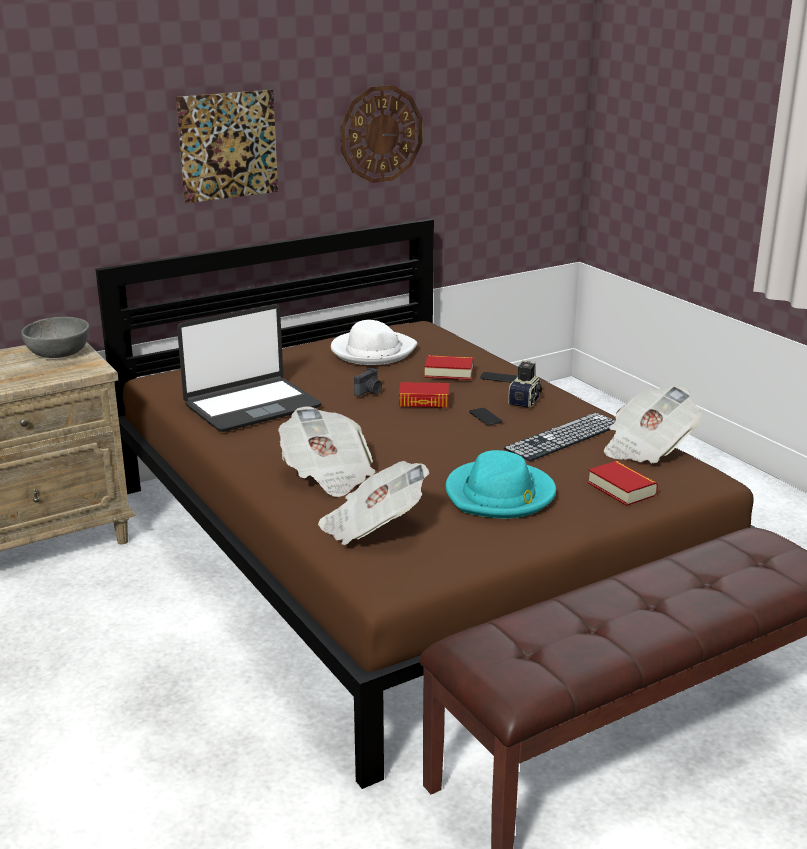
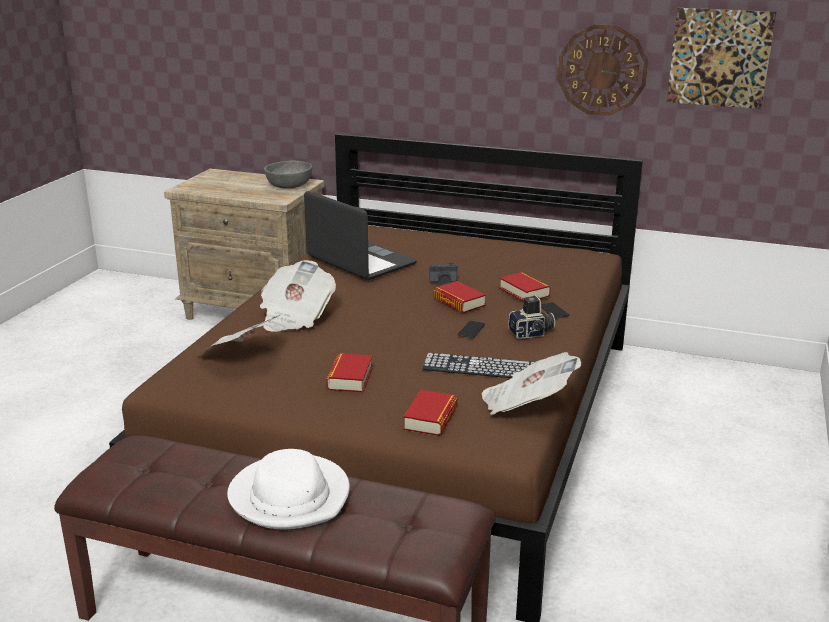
camera: 50 degrees right, 0 degrees up
(228, 146) = (454, 57): picture -> picture (719, 58)
(251, 406) = (360, 262): laptop -> laptop turned 150 degrees counterclockwise
(372, 351) = (512, 258): white hat -> white hat (290, 496)
(500, 495) = (350, 378): turquoise hat -> book

